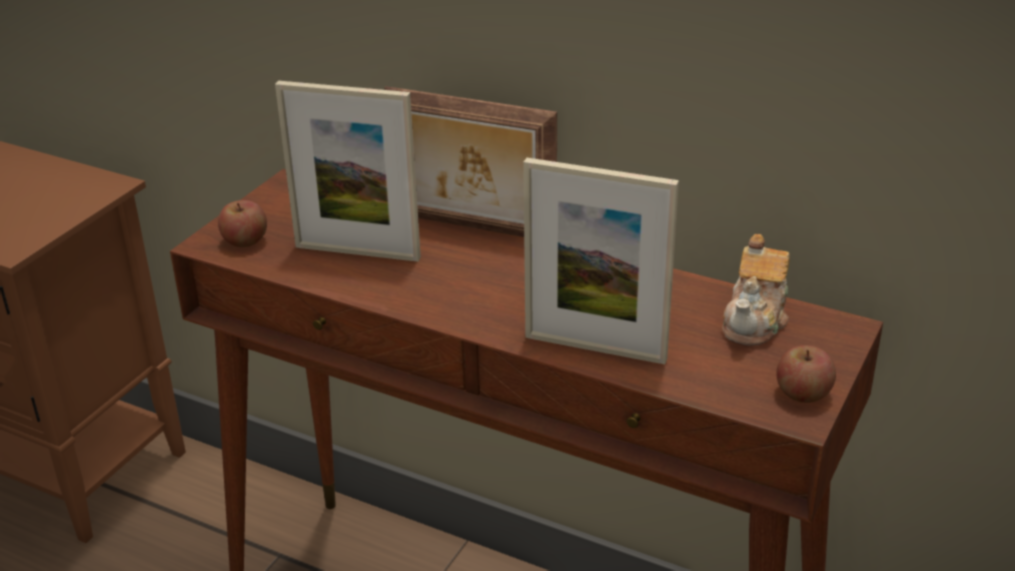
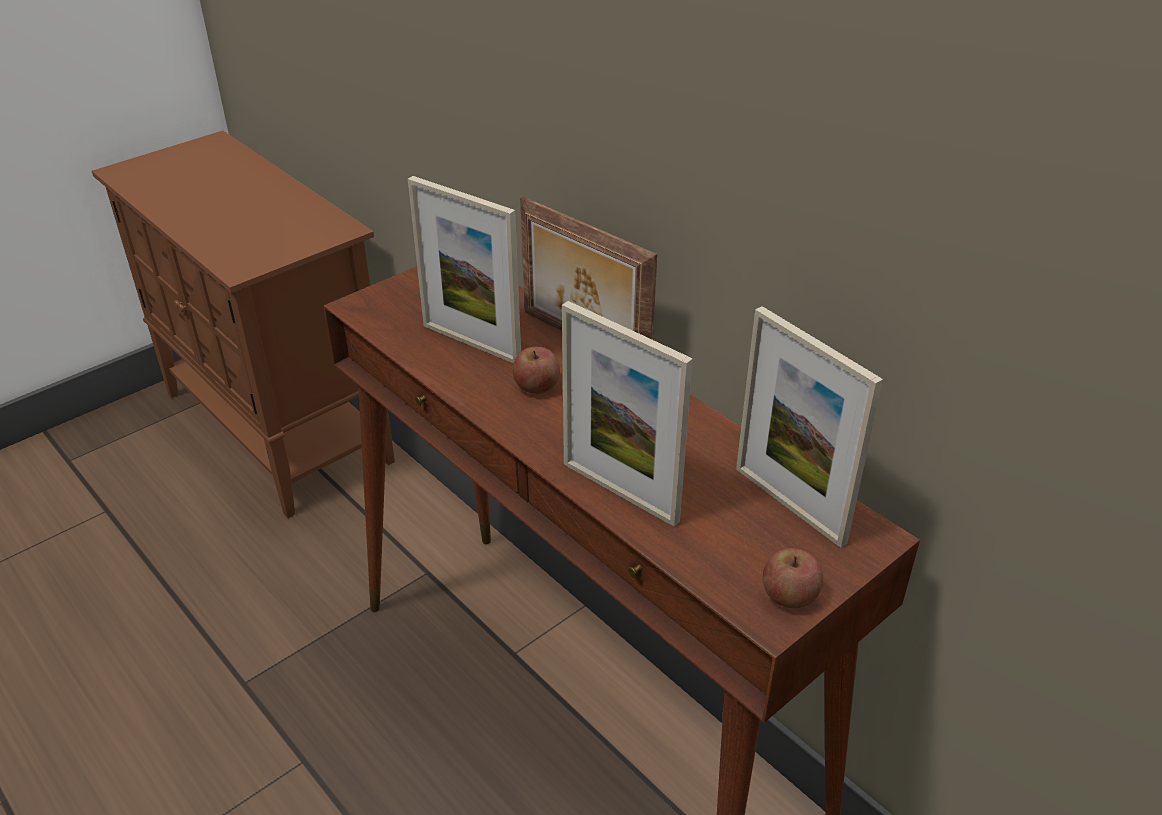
camera: 20 degrees right, 5 degrees up
(245, 241) = (387, 310): apple -> apple (536, 386)
(755, 321) = (789, 505): teapot -> picture frame

